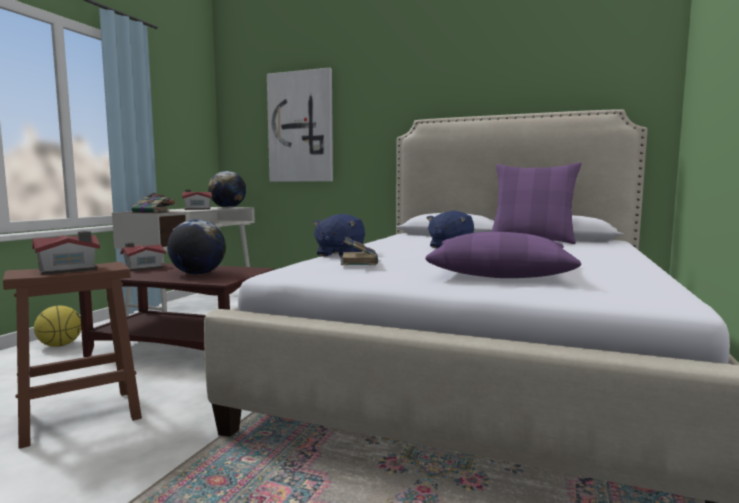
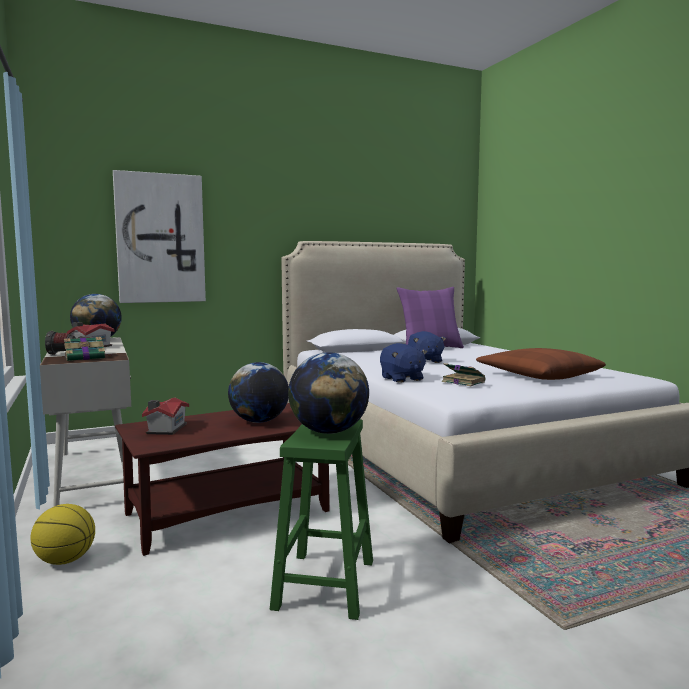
camera: 45 degrees left, 0 degrees up
(70, 270) = (329, 432): toy house -> globe
(82, 416) = (325, 582): brown stool -> green stool
(499, 272) = (538, 375): purple pillow -> brown pillow

